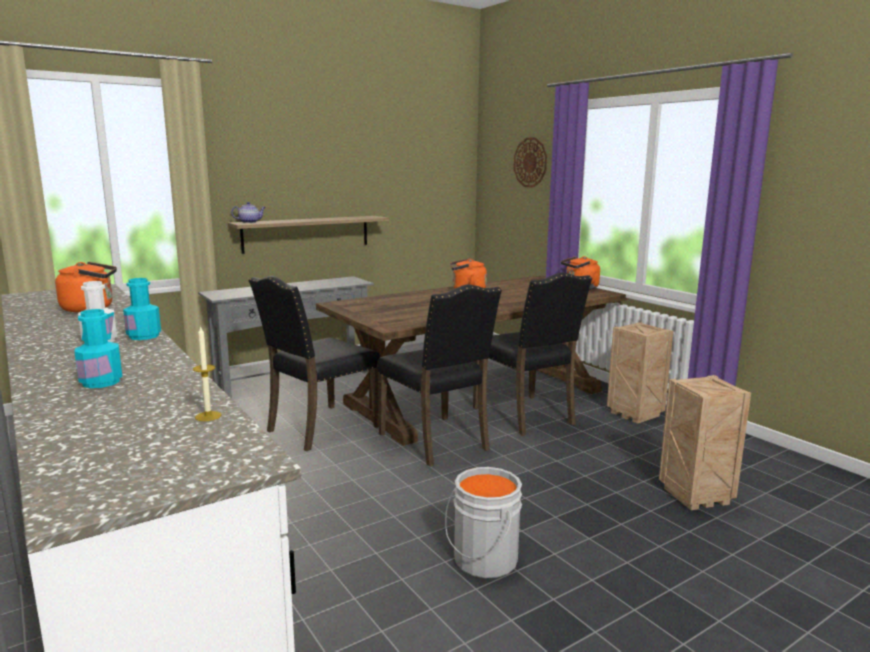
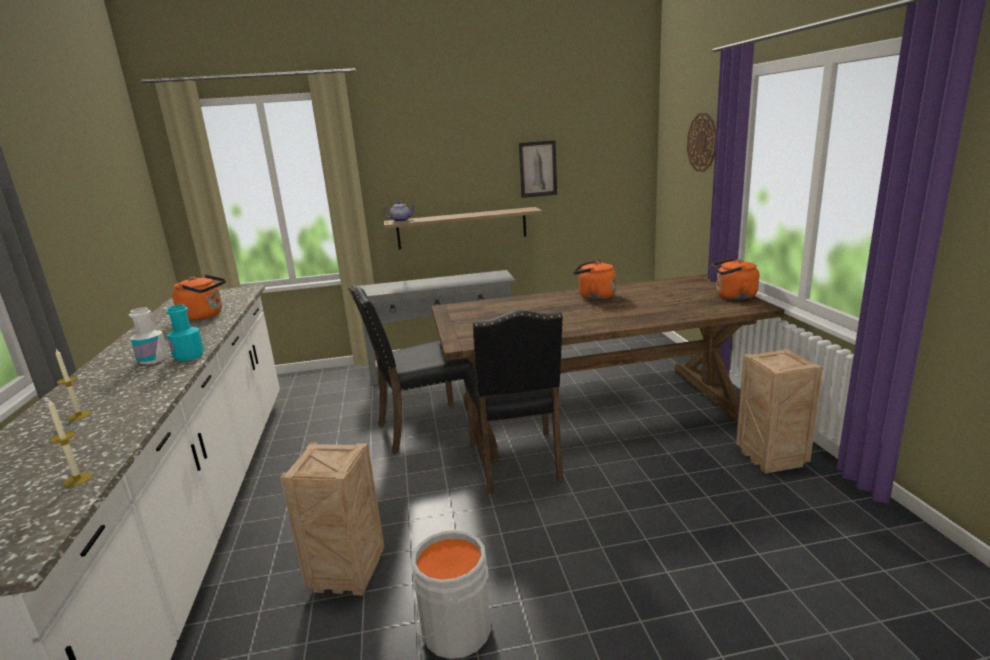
camera: 25 degrees right, 5 degrees up
(101, 382) = (79, 415): turquoise bottle -> candle
(378, 179) = (538, 169): none -> picture
(526, 416) = (635, 442): black chair -> none
(695, 497) = (767, 603): crate -> crate (345, 575)

